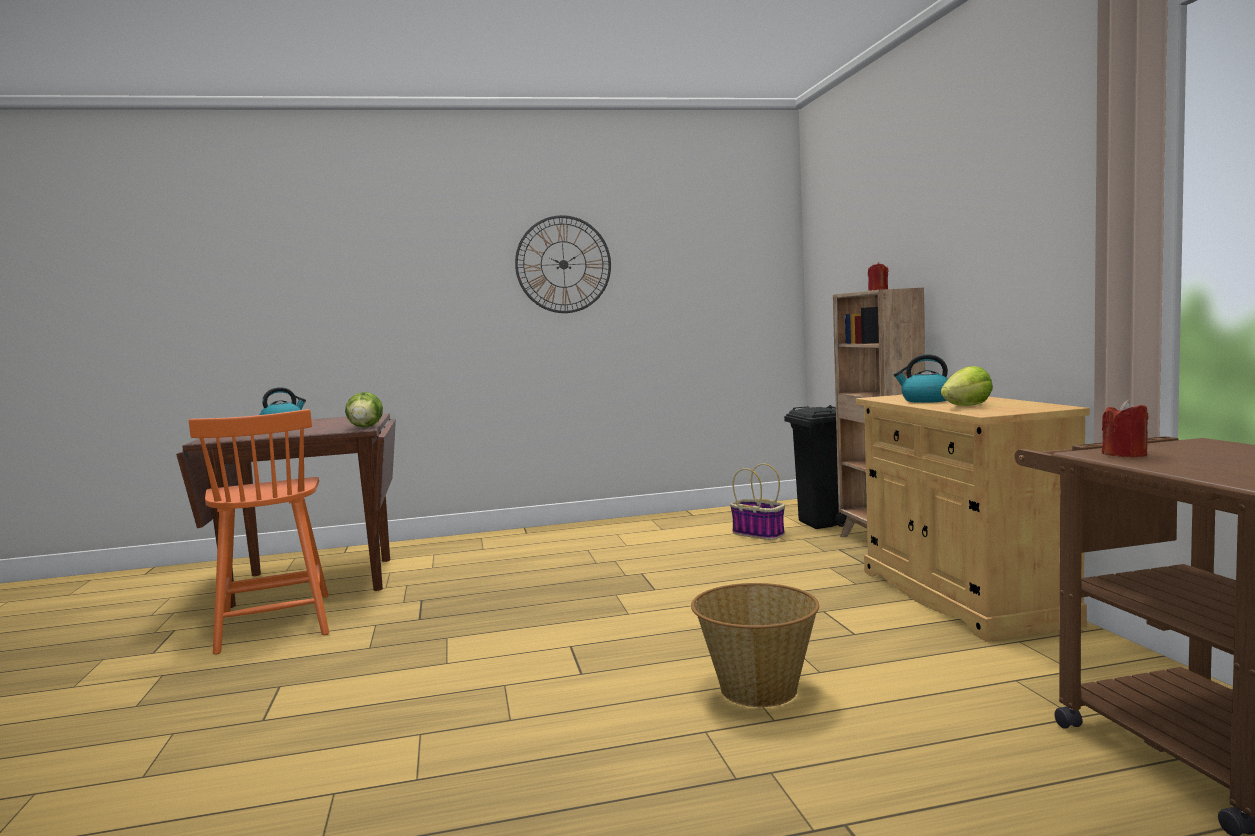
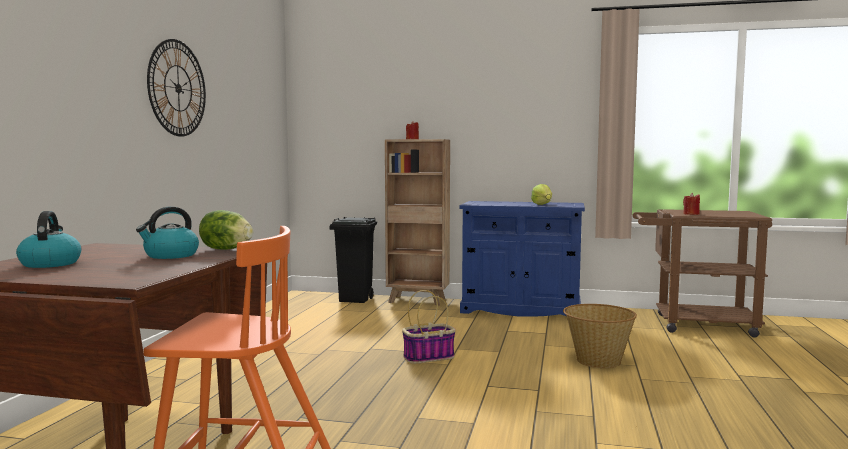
camera: 65 degrees left, 0 degrees up
(759, 534) = (346, 313): basket -> basket (429, 357)
(925, 400) = (504, 204): kettle -> kettle (170, 255)
(961, 596) = (521, 309): beige cabinet -> blue cabinet

